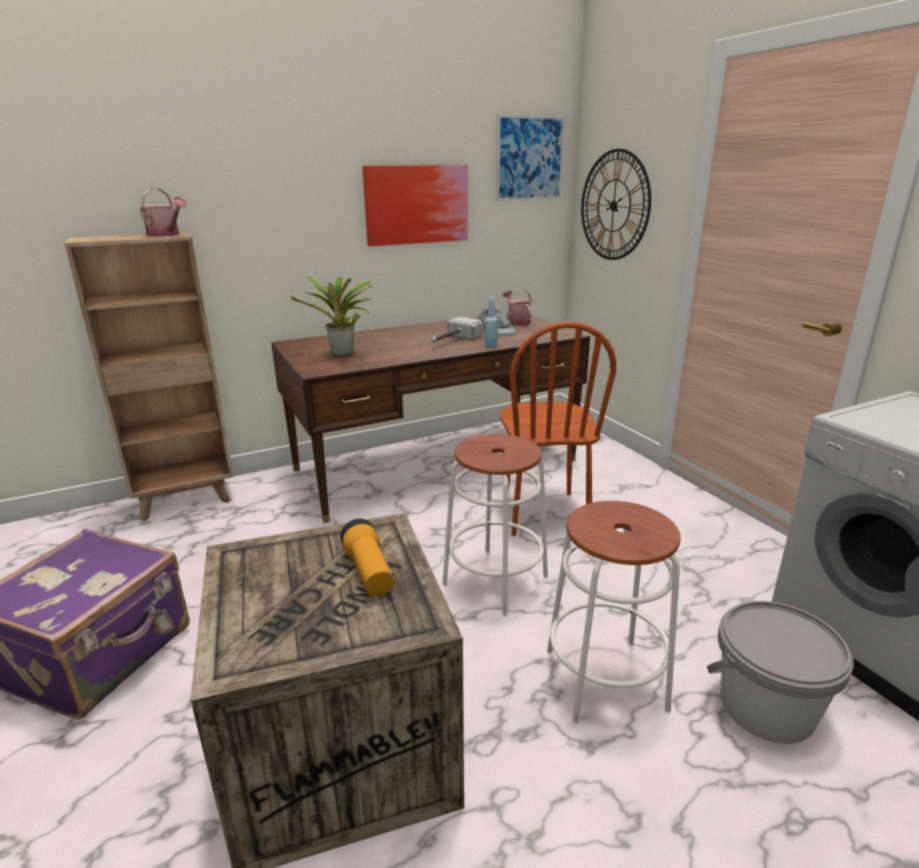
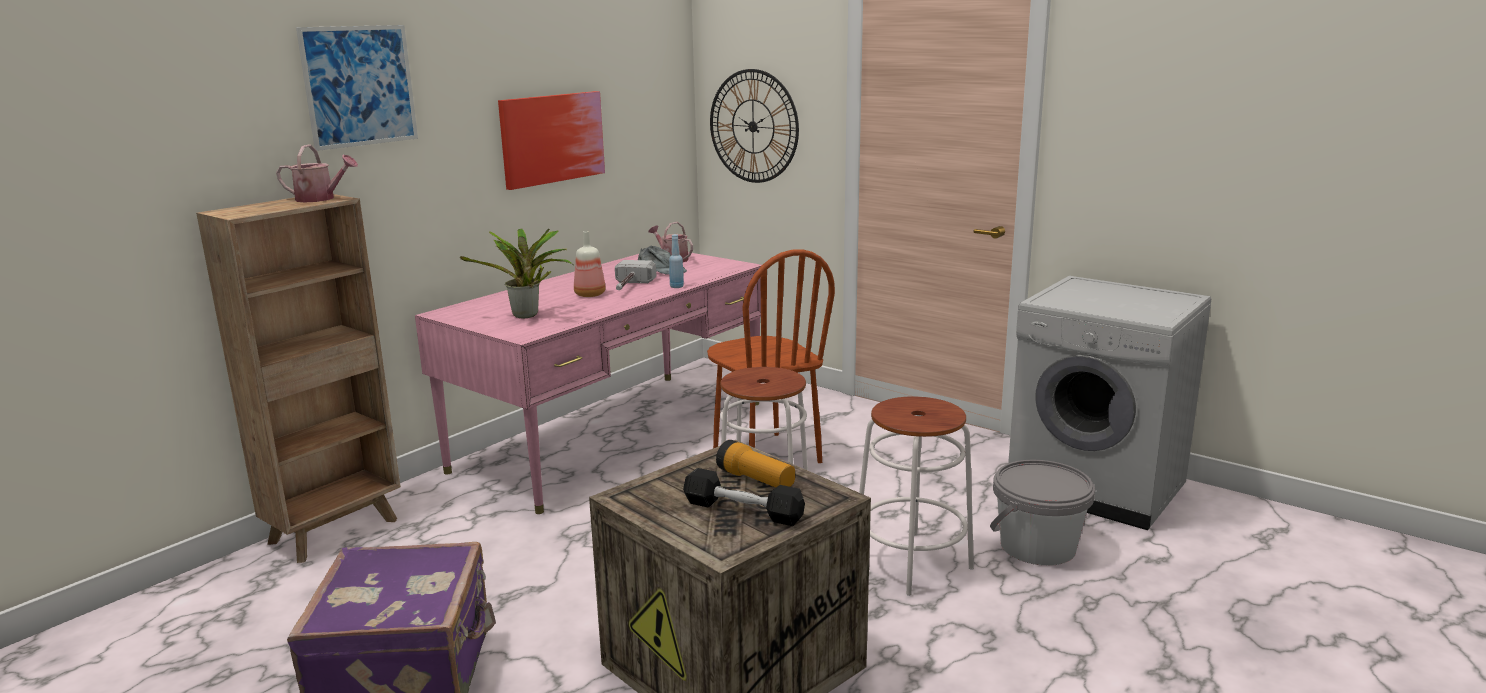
camera: 25 degrees left, 5 degrees down
(313, 611) = (743, 510): none -> black dumbbell
(413, 343) = (590, 295): none -> bottle
(435, 464) = (613, 436): brown desk -> pink desk
(529, 158) = (654, 79): picture -> picture (359, 86)

